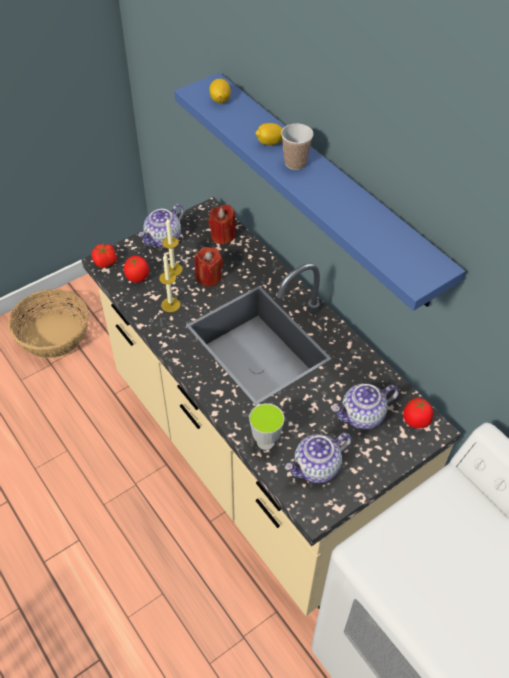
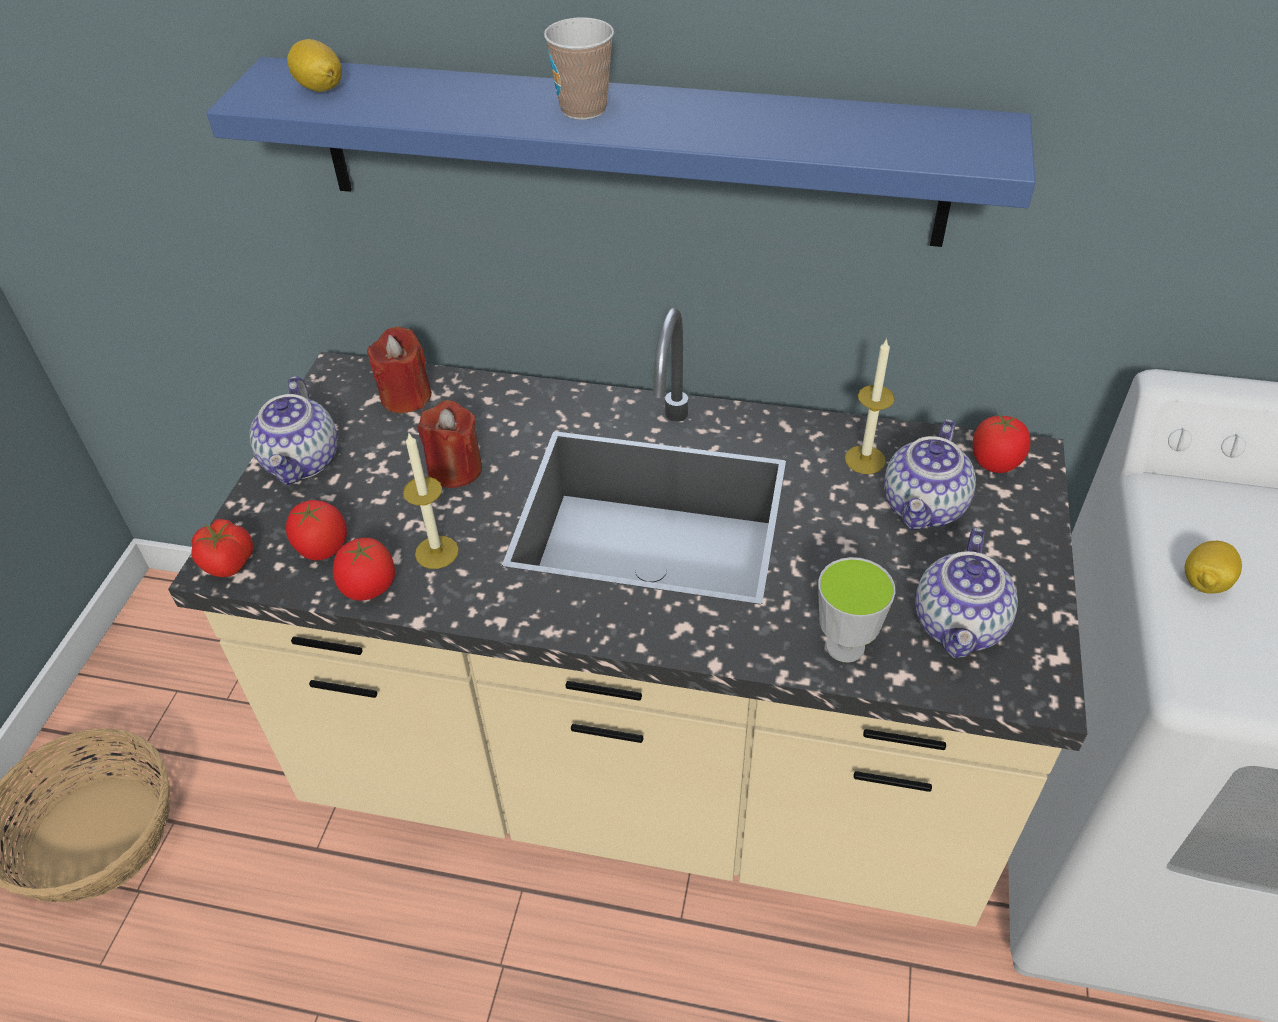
camera: 40 degrees left, 5 degrees down
(137, 302) = (369, 588): none -> tomato
(173, 269) = (376, 496): candle -> candle (865, 459)
(269, 143) = (498, 104): lemon -> lemon (1204, 582)

